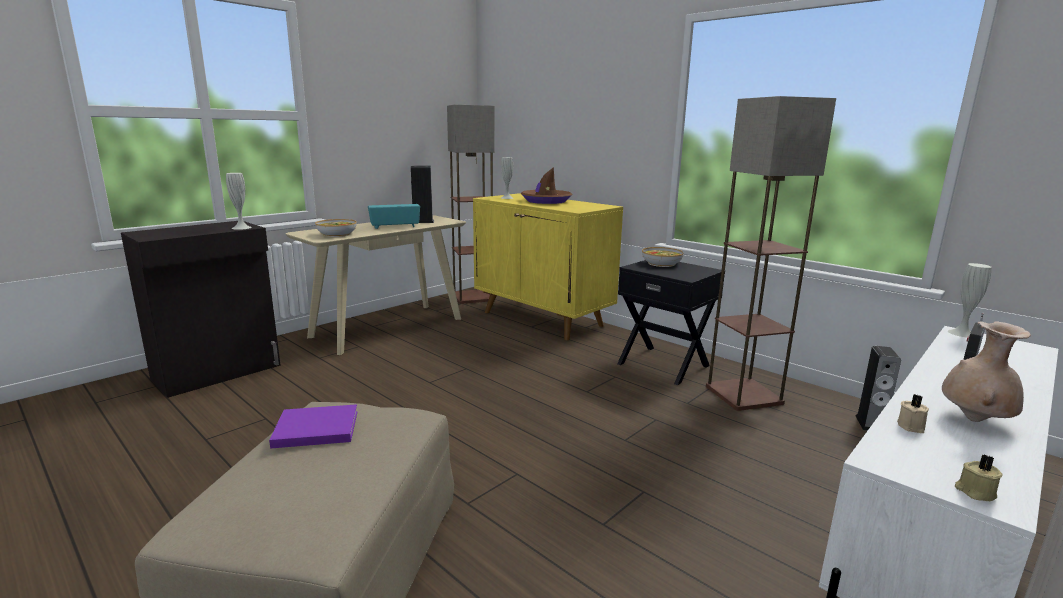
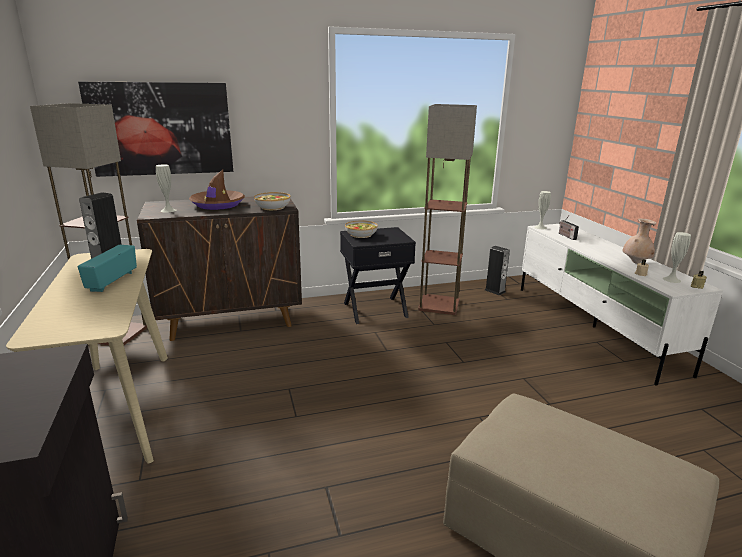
camera: 60 degrees left, 5 degrees up
(241, 227) = (57, 359): white vase -> white vase (671, 279)
(313, 429) = (537, 450): purple book -> none
(337, 234) = (93, 317): bowl -> bowl (273, 207)
(538, 130) = (161, 129): none -> picture
(543, 319) = (232, 320): yellow cabinet -> brown cabinet

